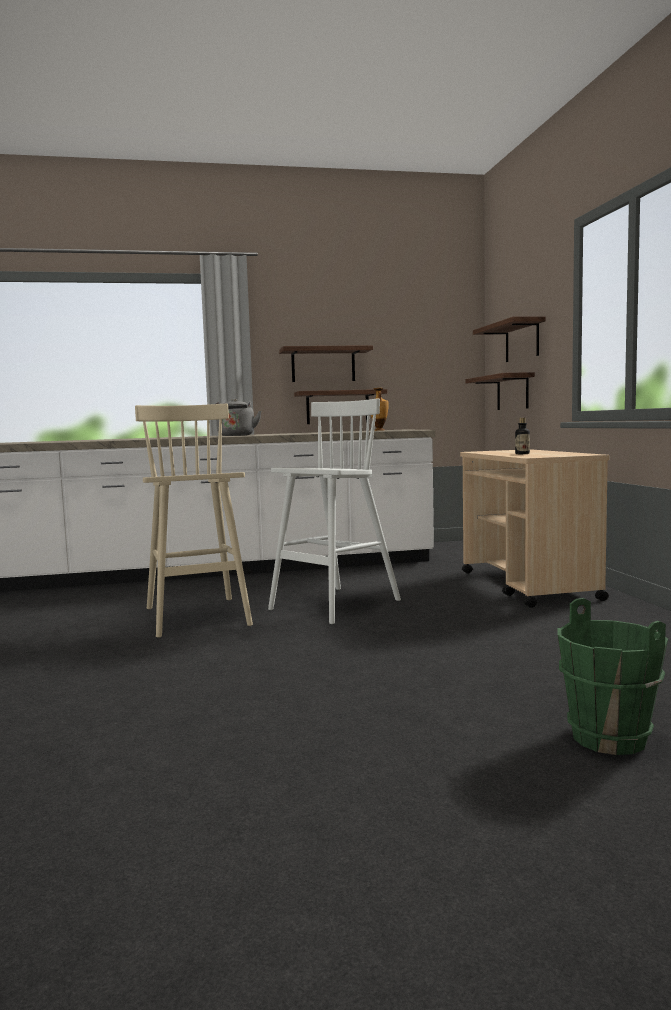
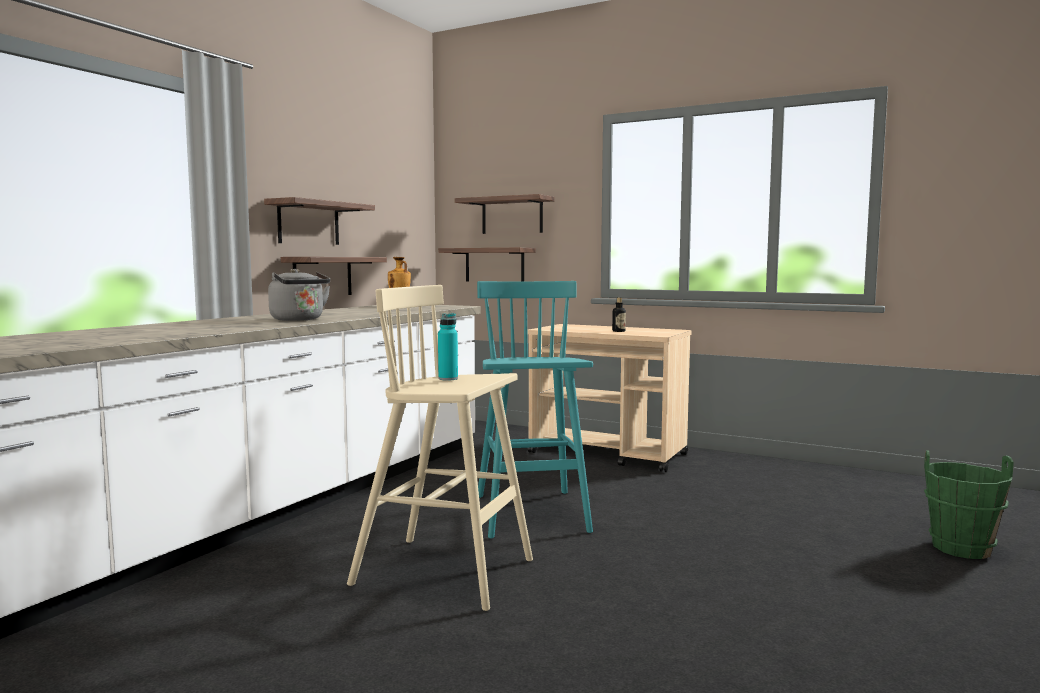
camera: 50 degrees left, 0 degrees up
(201, 473) = (448, 379): none -> turquoise bottle
(333, 605) = (531, 514): white stool -> turquoise stool

